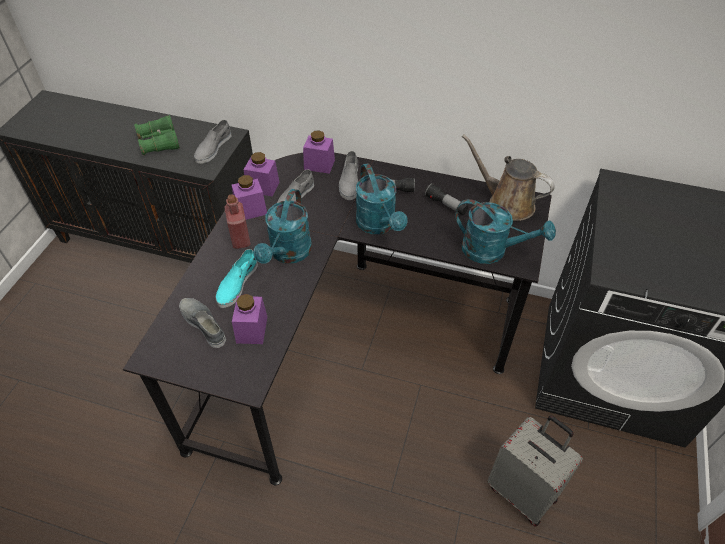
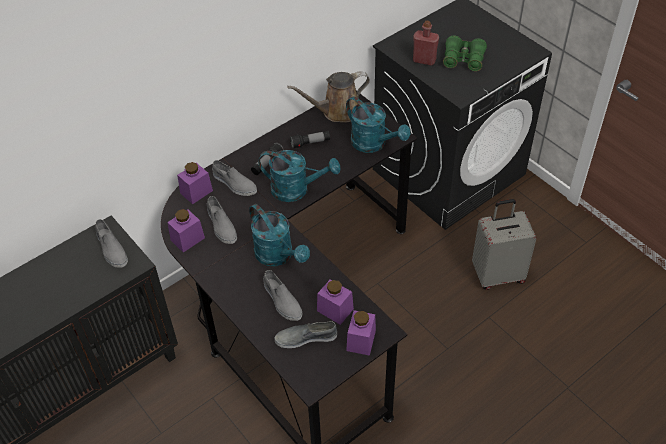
camera: 55 degrees left, 0 degrees up
(159, 142) = (63, 284): green binoculars -> green binoculars (463, 60)
(237, 284) = (282, 300): turquoise shoe -> grey shoe
(240, 239) = (235, 279): red bottle -> red bottle (424, 60)
(251, 210) = (208, 258): purple jar -> purple jar (361, 340)
(492, 251) = (373, 144): turquoise watering can -> turquoise watering can turned 75 degrees clockwise

